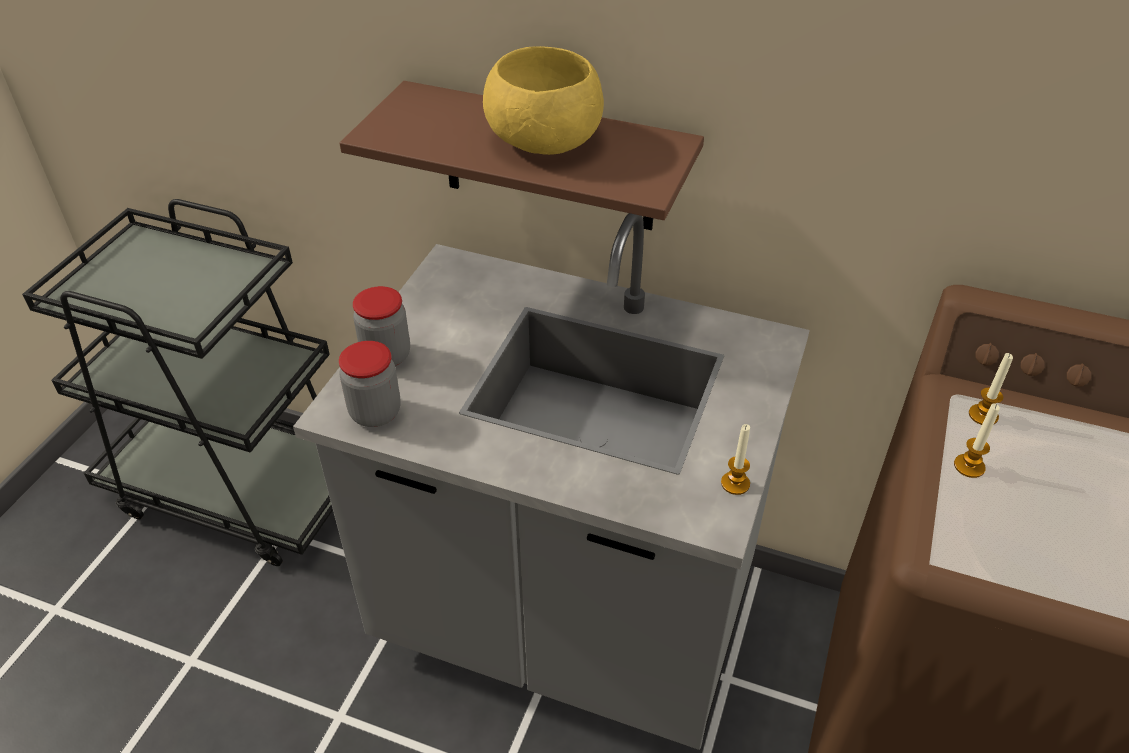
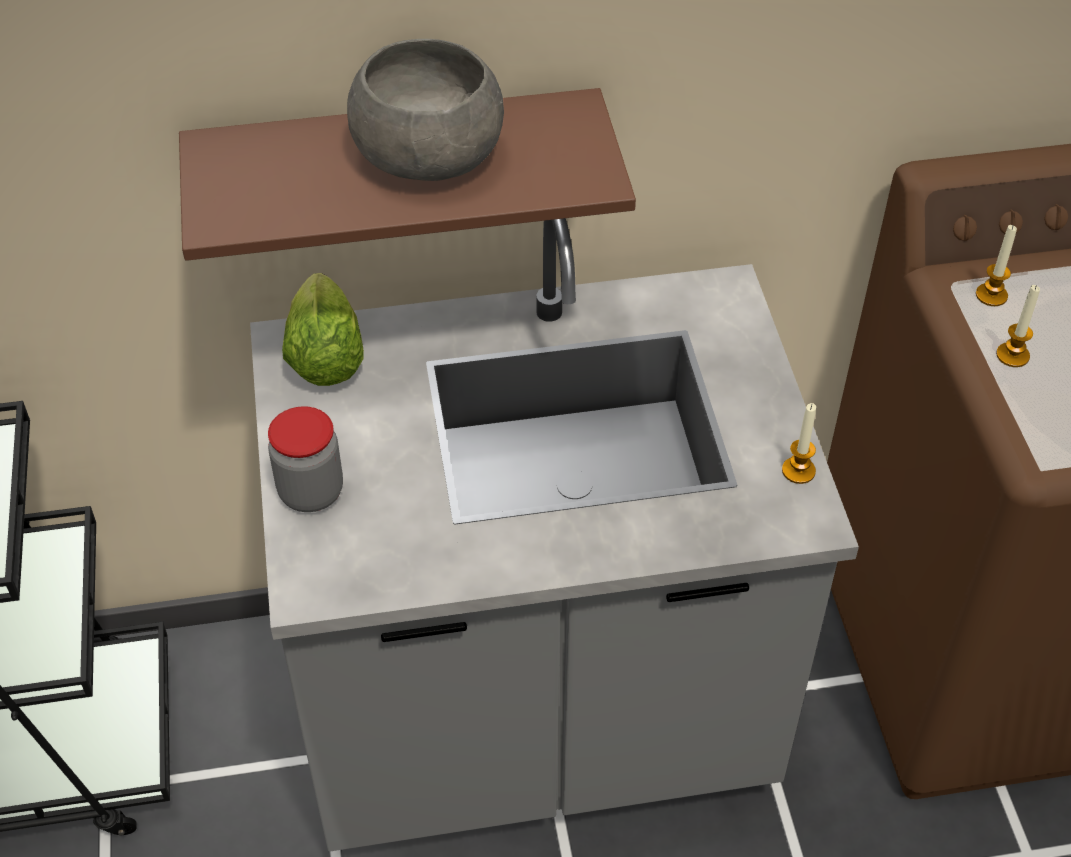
camera: 30 degrees left, 5 degrees up
(375, 412) = (357, 566): jar -> none
(466, 277) = (325, 352): none -> lettuce
(545, 139) = (430, 155): yellow bowl -> grey bowl

